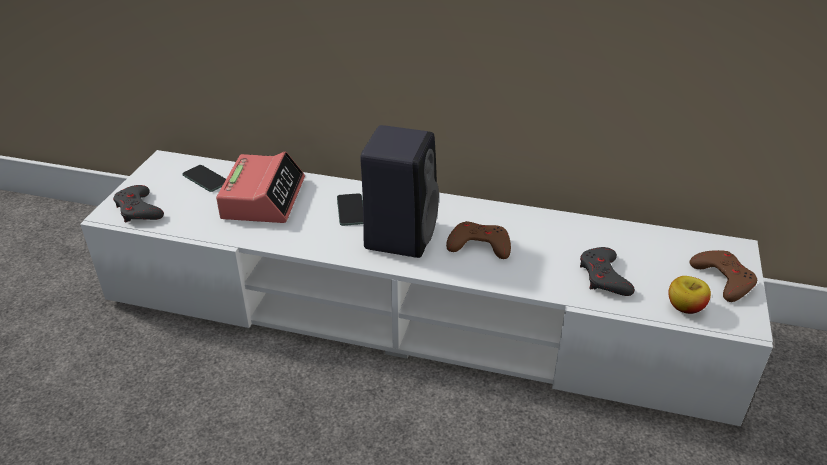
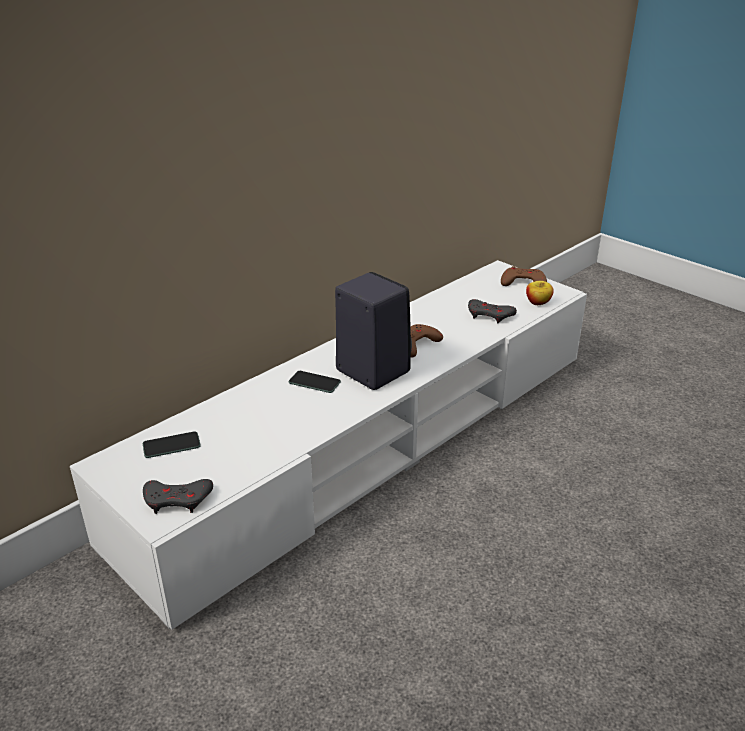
camera: 60 degrees left, 5 degrees down
(263, 198) = (246, 420): alarm clock -> none

